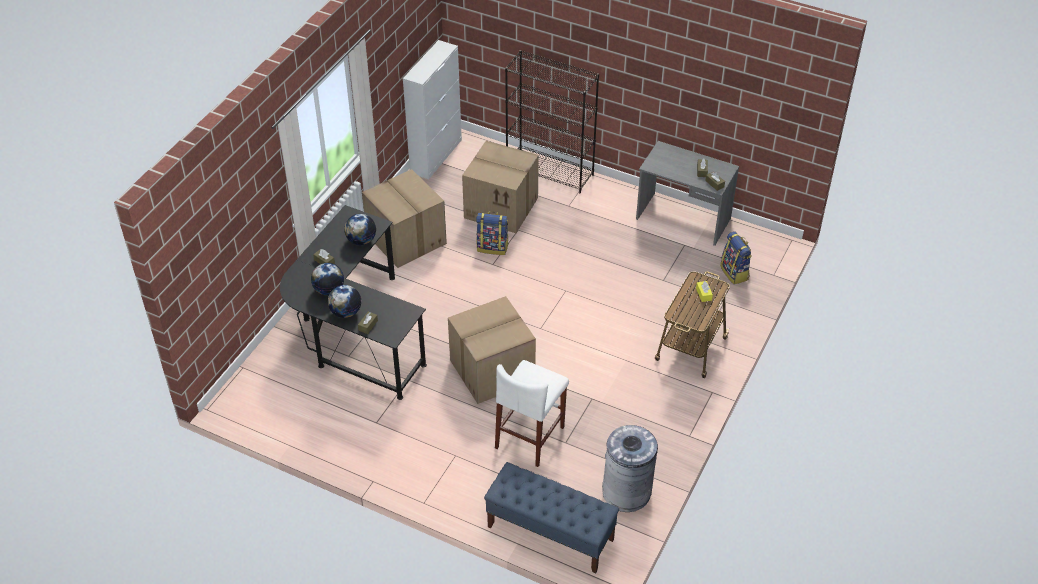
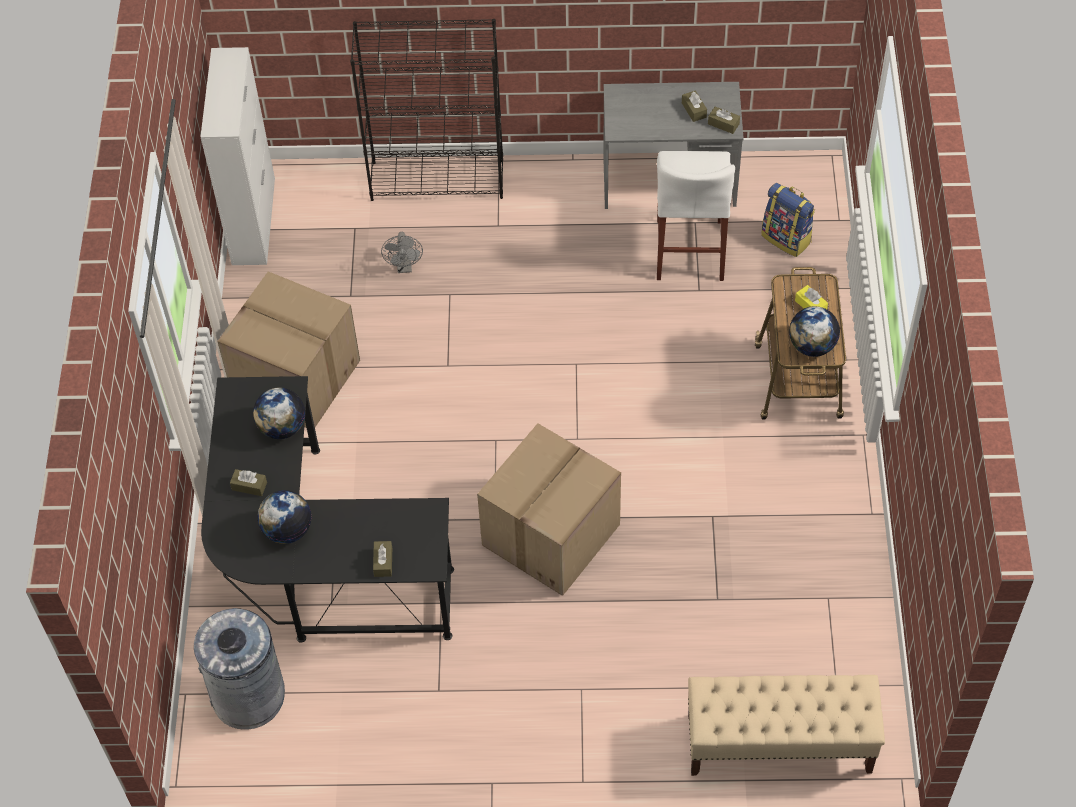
camera: 25 degrees left, 10 degrees up
(345, 312) = (336, 555): globe -> globe (811, 346)
(493, 247) = (431, 338): backpack -> none
(502, 207) = (404, 267): cardboard box -> grey fan
(530, 437) = (665, 613): white stool -> white stool (689, 249)
(550, 533) = (778, 744): blue bench -> beige bench
(627, 492) = (841, 635): grey trash can -> grey trash can (249, 696)

